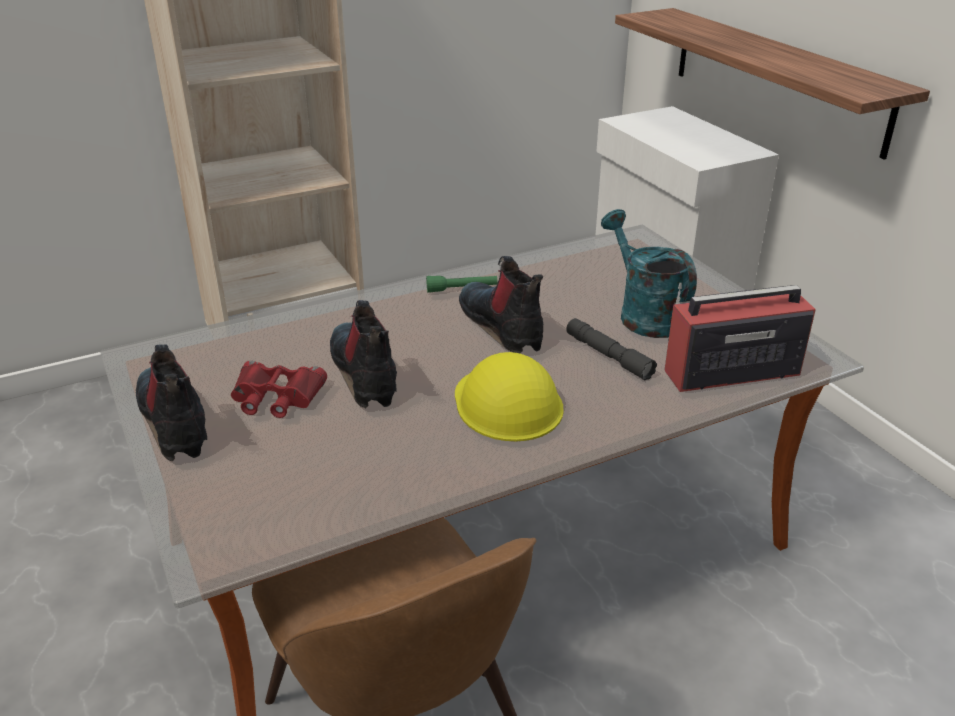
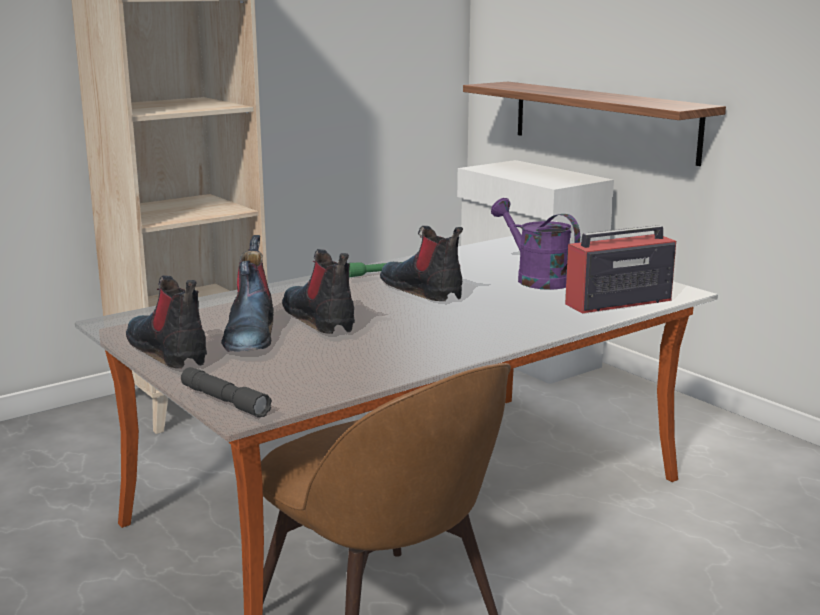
camera: 10 degrees left, 15 degrees down
(276, 397) = (250, 335): red binoculars -> boot
(507, 403) = (447, 326): yellow hard hat -> none
(608, 356) = (517, 300): grey flashlight -> grey flashlight (224, 401)
(644, 314) = (535, 279): turquoise watering can -> purple watering can

